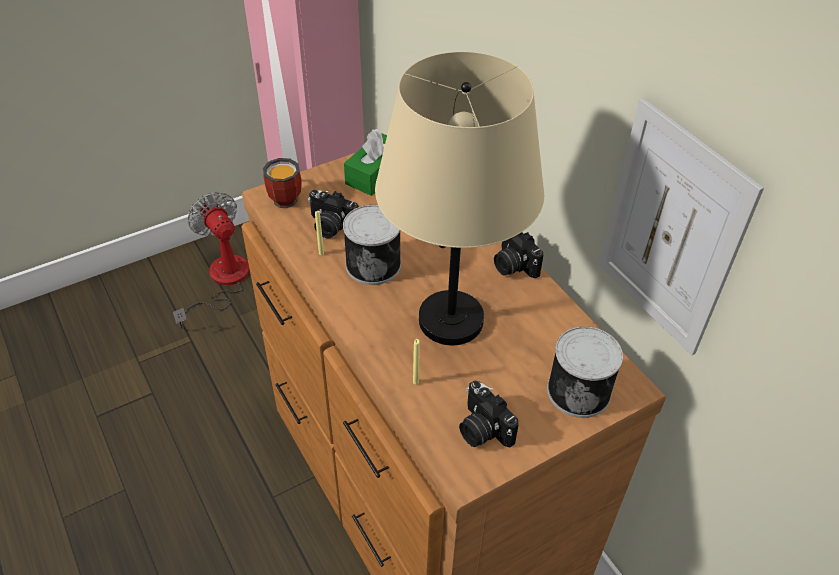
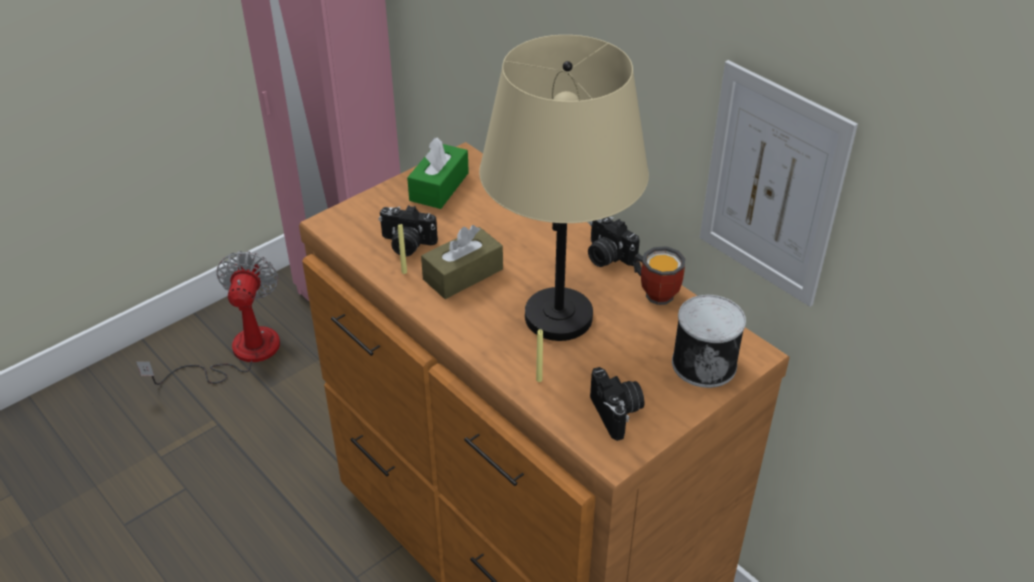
camera: 10 degrees left, 5 degrees down
(222, 281) = (239, 353): fan -> fan turned 45 degrees clockwise
(284, 196) = (347, 221): mug -> mug (656, 291)
(374, 263) = (463, 274): can -> brown tissue box
(482, 429) = (618, 413): camera -> camera turned 150 degrees counterclockwise

